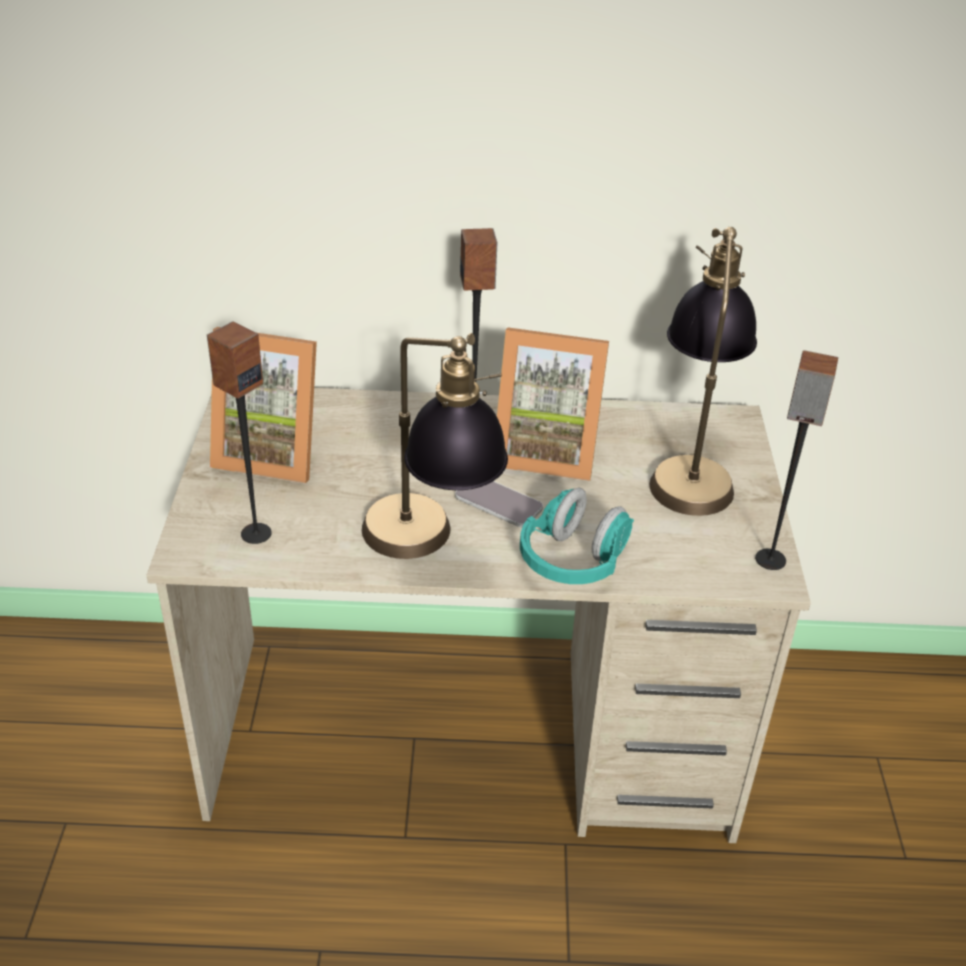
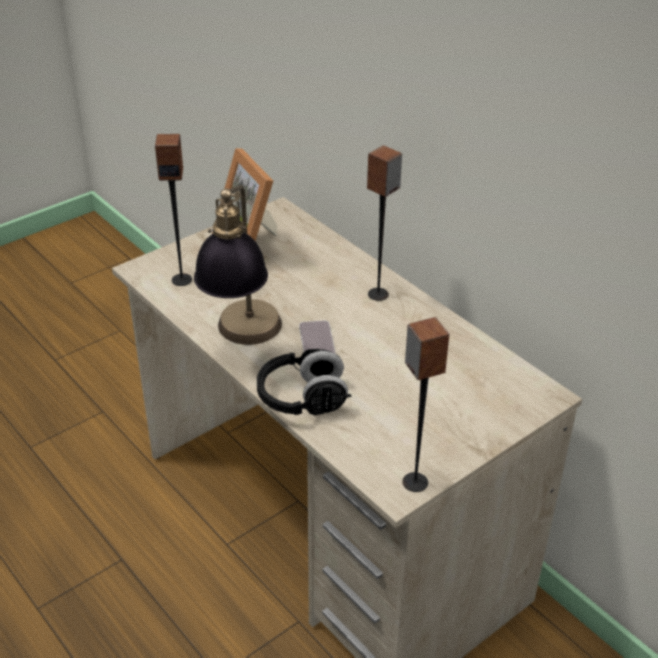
camera: 50 degrees right, 0 degrees up
(546, 451) = (391, 335): picture frame -> none
(573, 561) = (302, 399): turquoise headphones -> black headphones
(692, 465) = (466, 400): table lamp -> none

